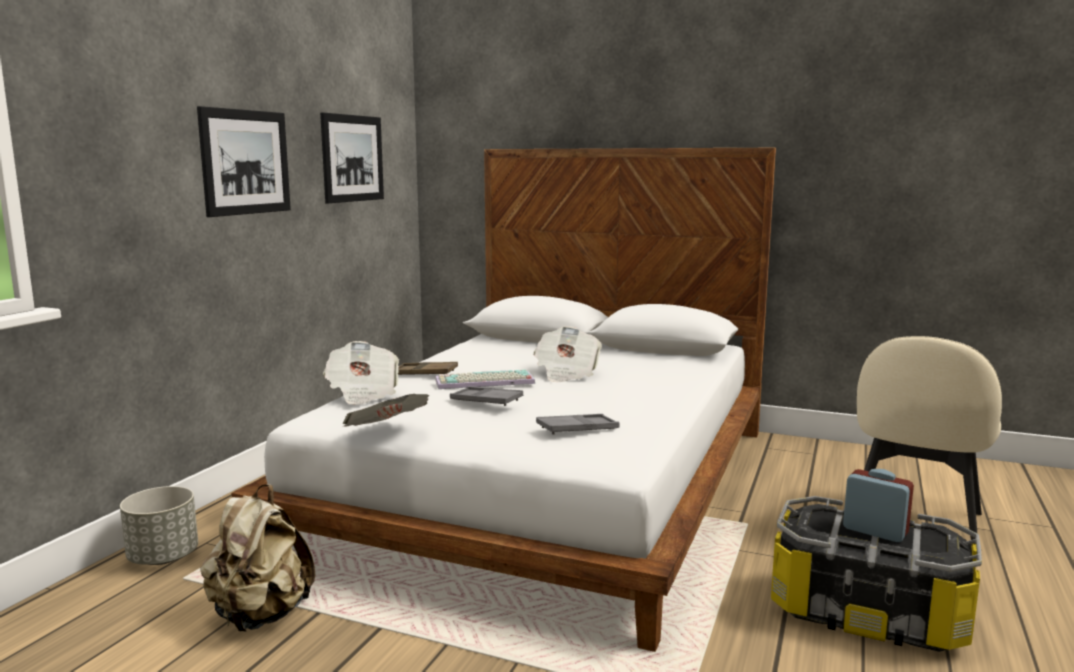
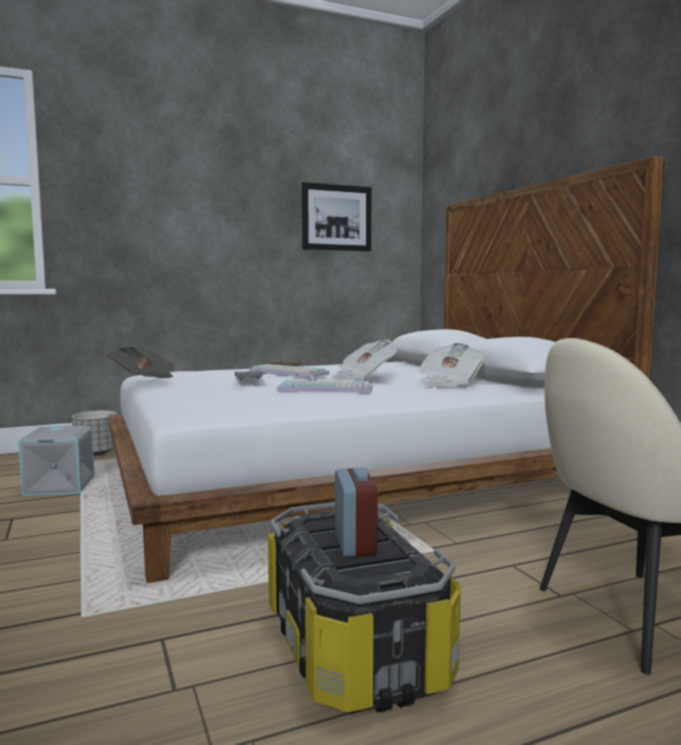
camera: 45 degrees right, 5 degrees down
(245, 162) = (221, 214): picture -> none
(260, 616) = (61, 486): beige backpack -> grey storage box
(363, 393) = (205, 367): newspaper -> newspaper (449, 383)
(577, 429) = (239, 398): grey tray -> none
(593, 396) = (326, 389): none -> keyboard

